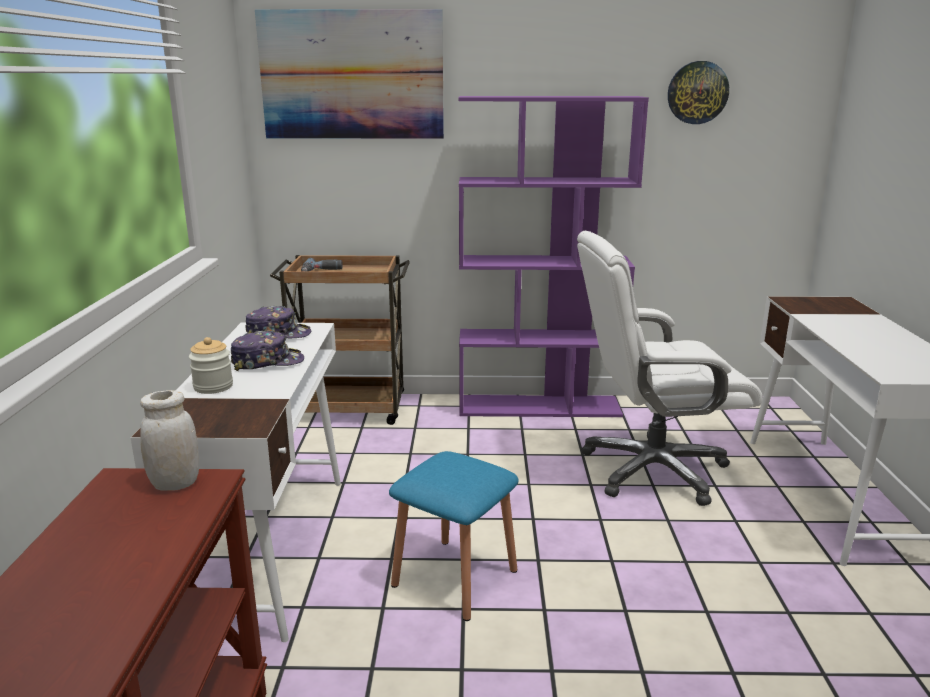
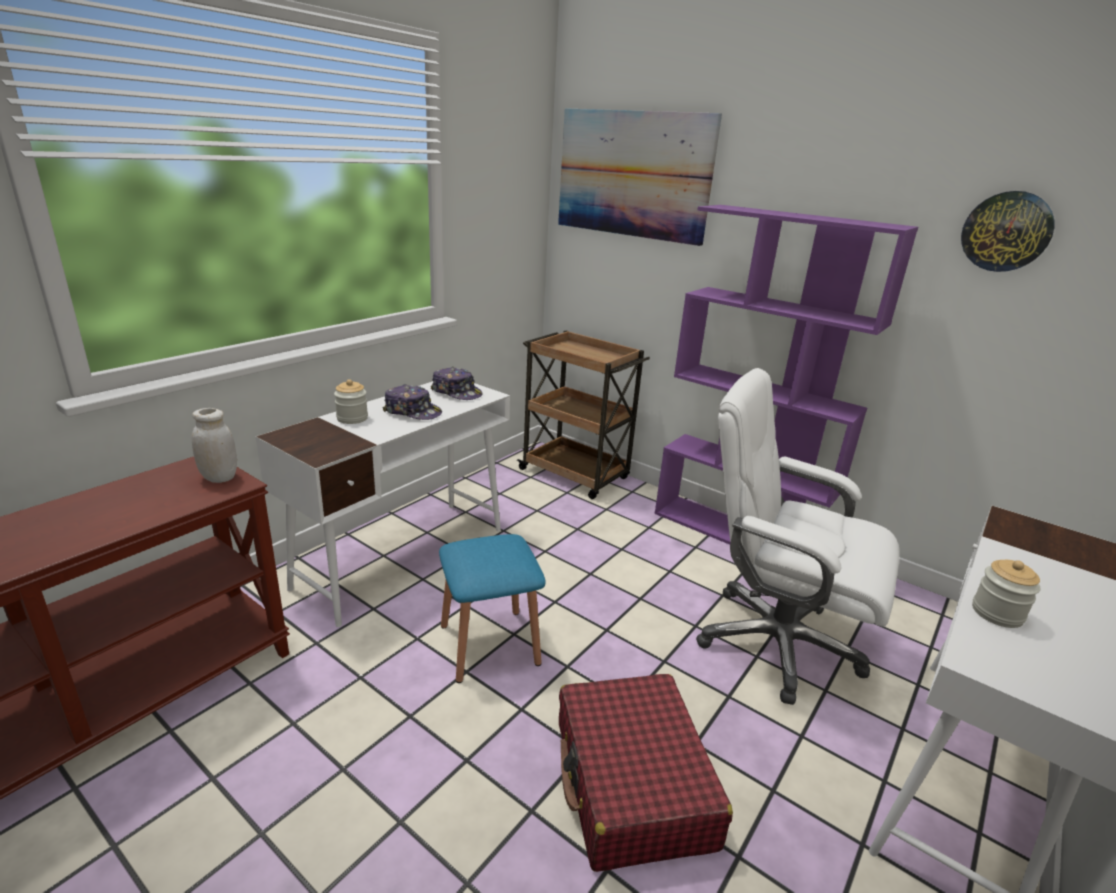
camera: 35 degrees right, 5 degrees up
(321, 271) = (571, 349): power drill -> none
(681, 611) = (632, 784): none -> red suitcase
(860, 349) = (997, 613): none -> jar

